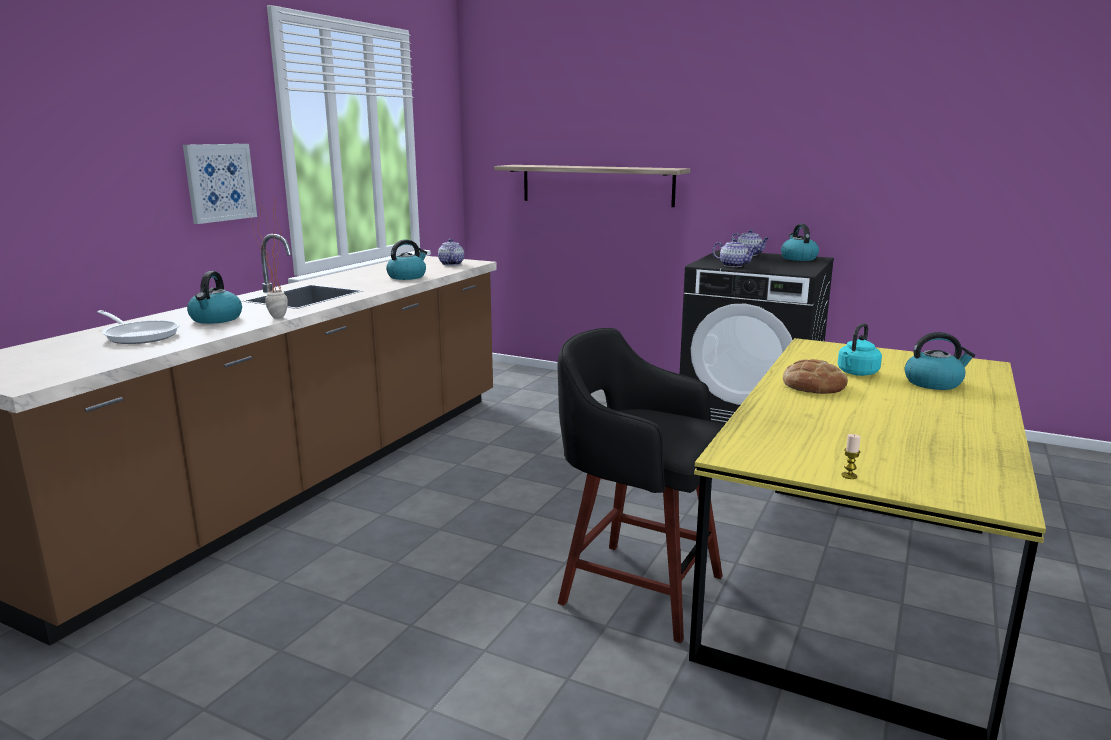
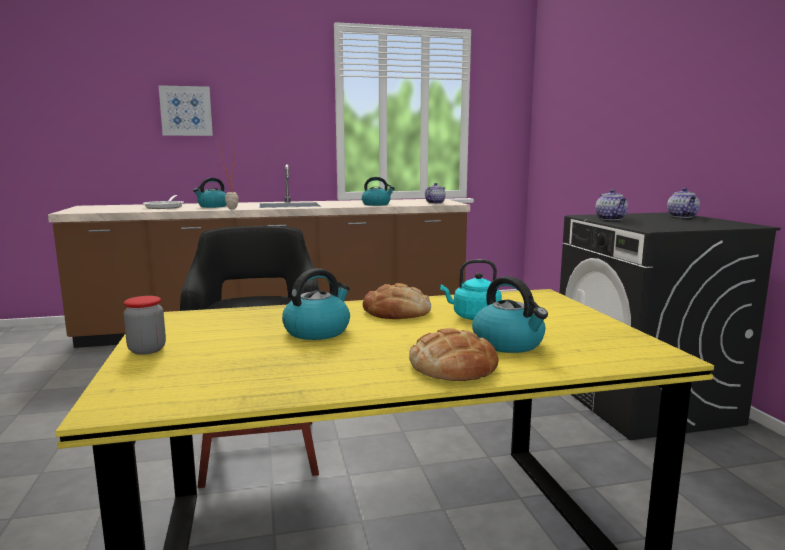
camera: 50 degrees right, 5 degrees down
(220, 182) = (281, 133): picture -> picture (186, 111)
(596, 185) = (598, 147): shelf -> none
(798, 258) = (722, 223): kettle -> kettle (317, 331)
(849, 476) = (147, 350): candle -> jar
(973, 406) = (453, 366): none -> bread

